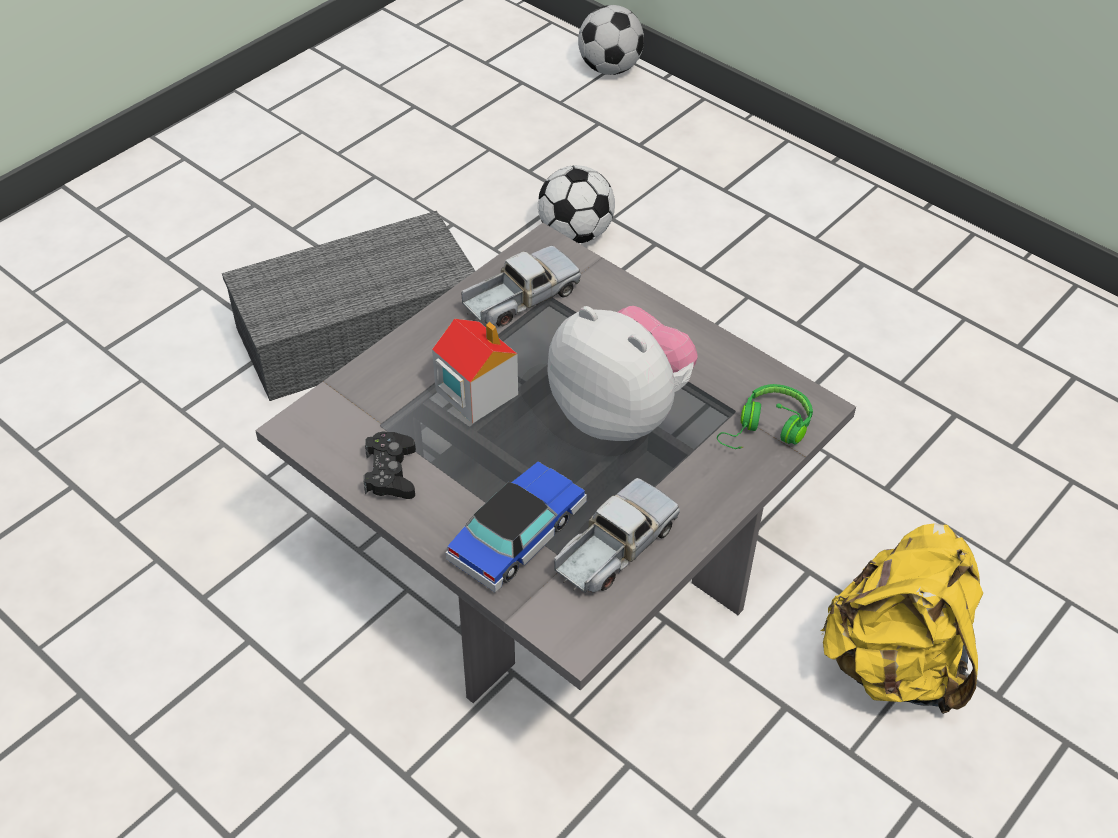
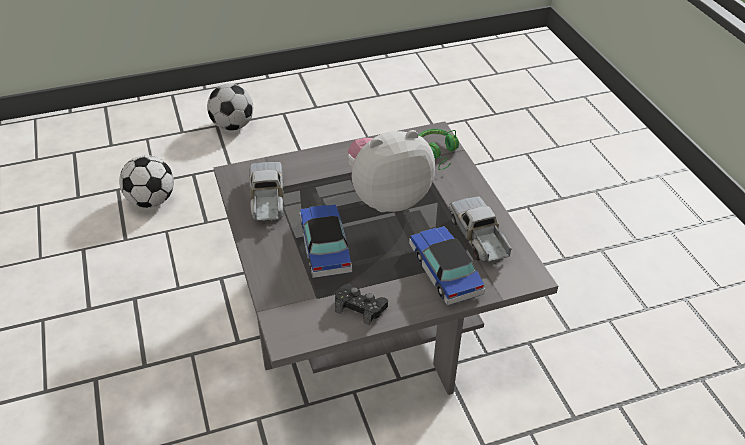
camera: 60 degrees left, 5 degrees down
(360, 328) = (125, 330): grey storage box -> none
(475, 391) = (325, 246): toy house -> toy car
(609, 68) = (34, 127): football -> football (232, 126)
(894, 663) = (525, 221): yellow backpack -> none

